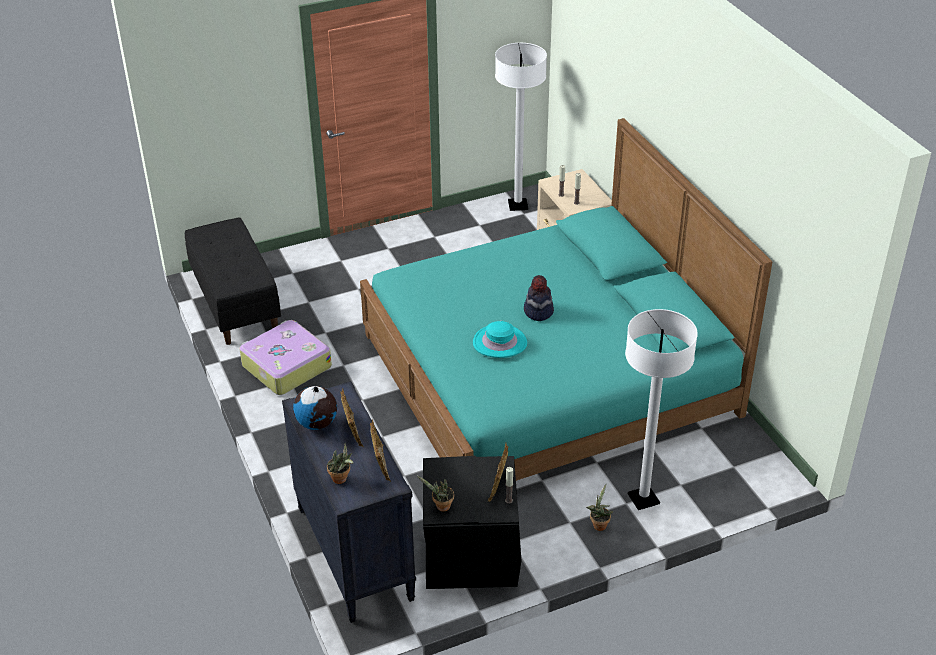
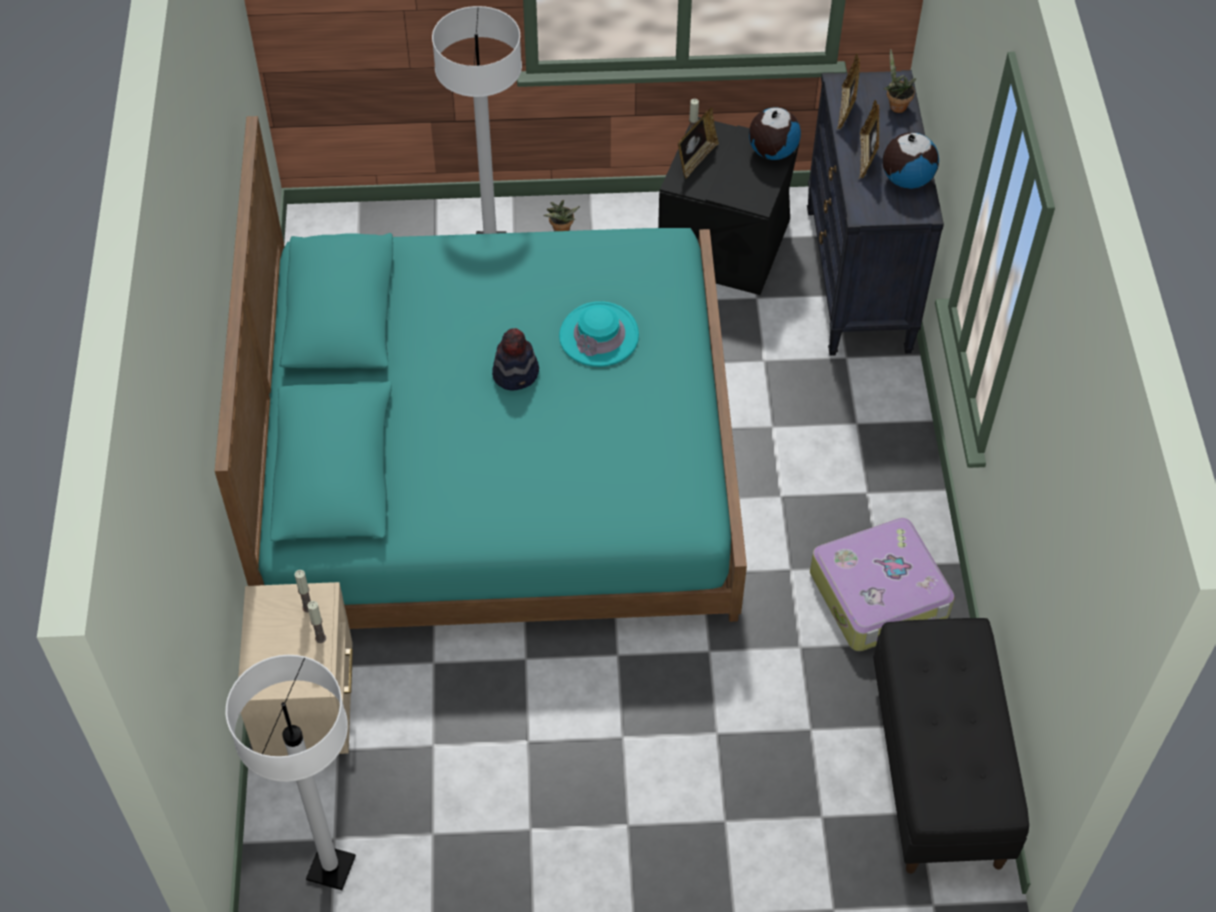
camera: 160 degrees left, 15 degrees up
(441, 507) = (772, 152): potted plant -> globe

